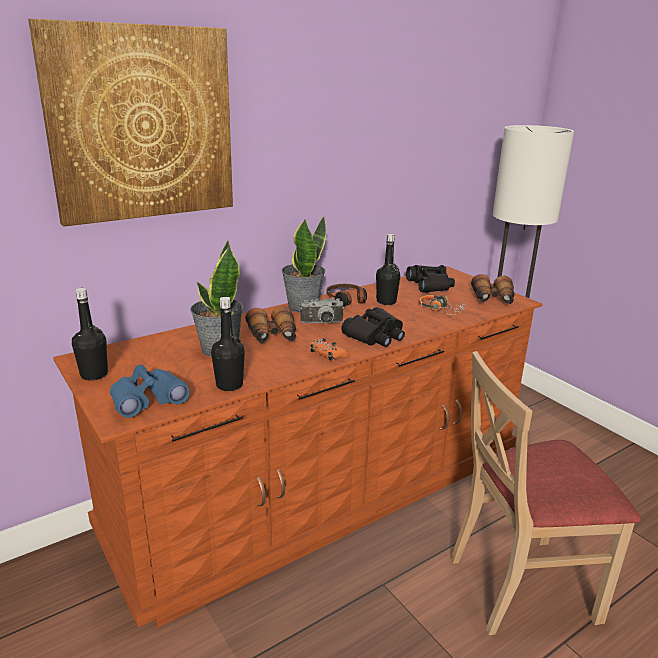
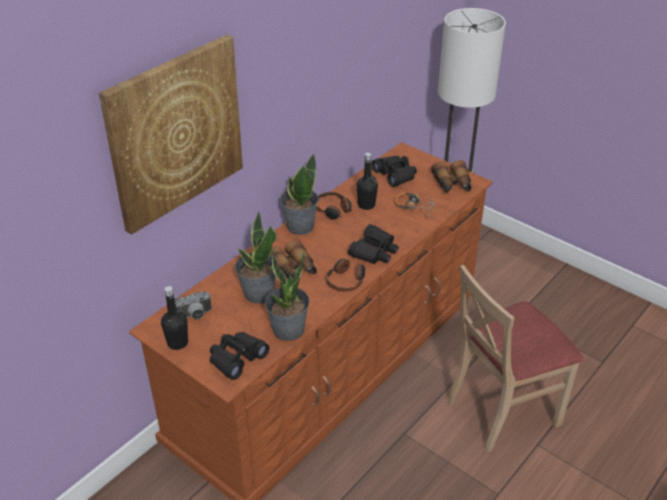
camera: 15 degrees left, 15 degrees up
(148, 400) = (237, 358): blue binoculars -> black binoculars
(229, 385) = (288, 330): black bottle -> potted plant
(322, 323) = (325, 245): camera -> camera (193, 316)
(328, 354) = (346, 280): orange game controller -> headphones

